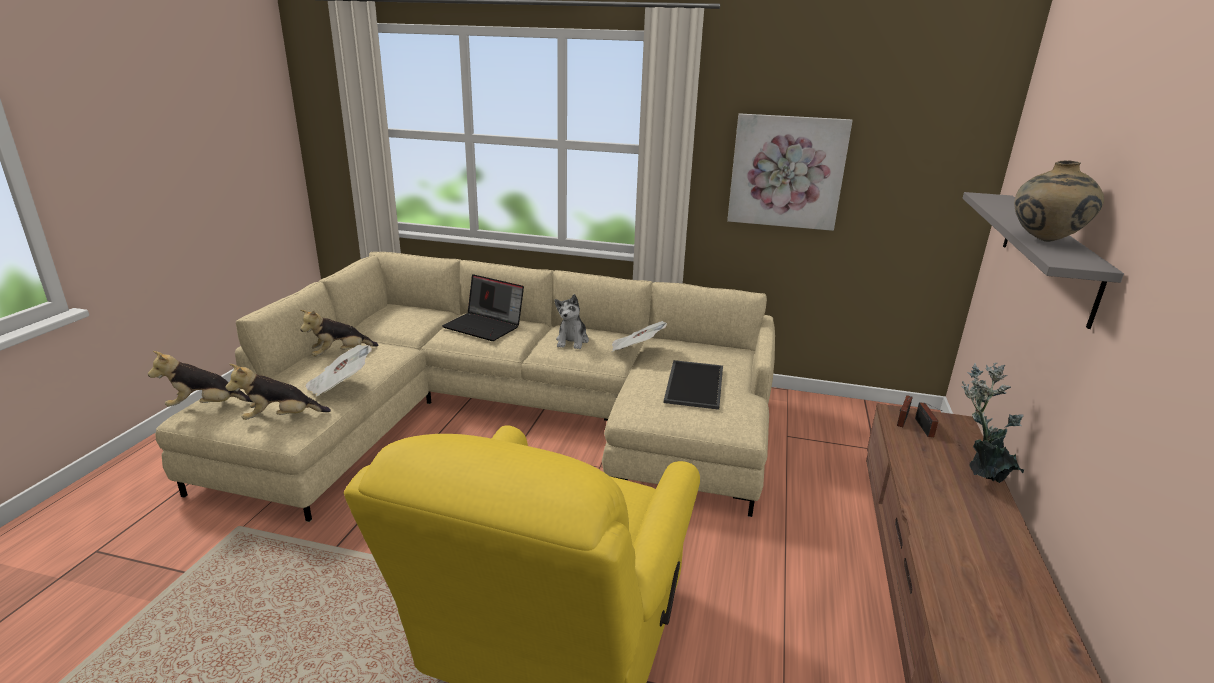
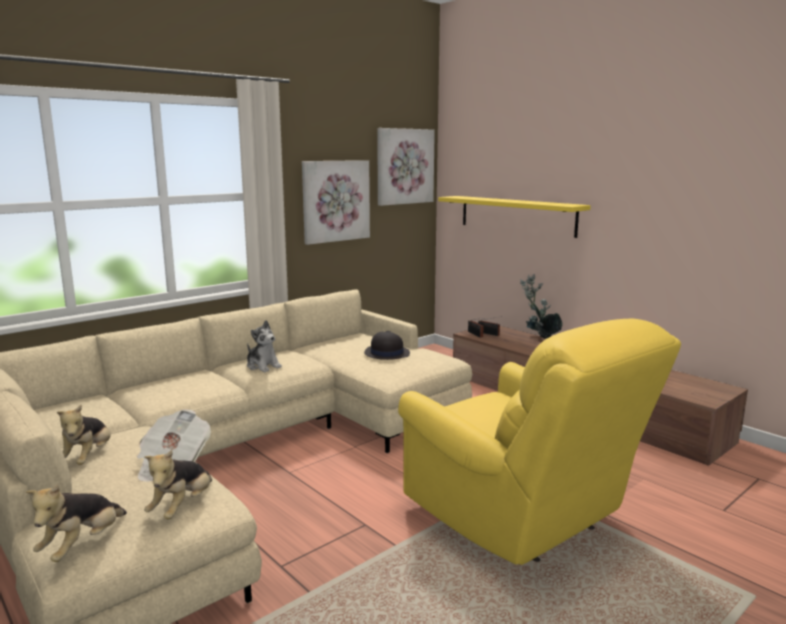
camera: 55 degrees left, 10 degrees down
(485, 326) = (173, 385): laptop -> none
(636, 350) = (314, 354): newspaper -> none
(693, 384) = (386, 353): tray -> black hat
(932, 134) = (404, 166): none -> picture
(1045, 241) = (538, 202): beige vase -> none
(1048, 254) = (516, 215): grey shelf -> yellow shelf

